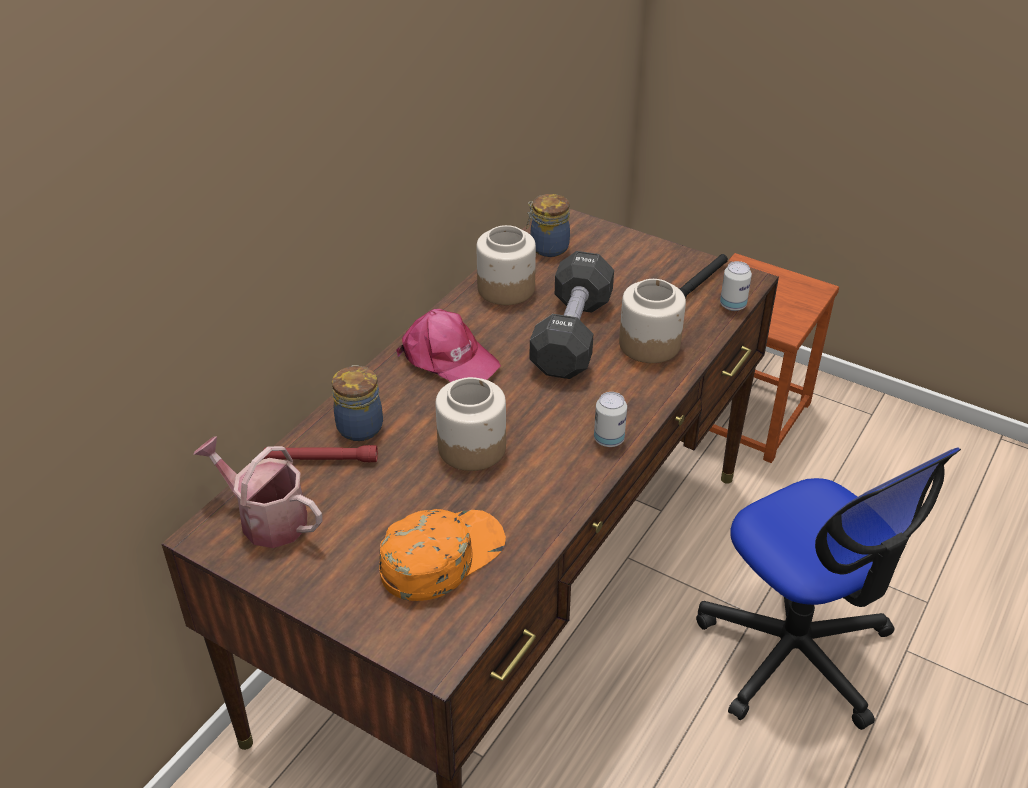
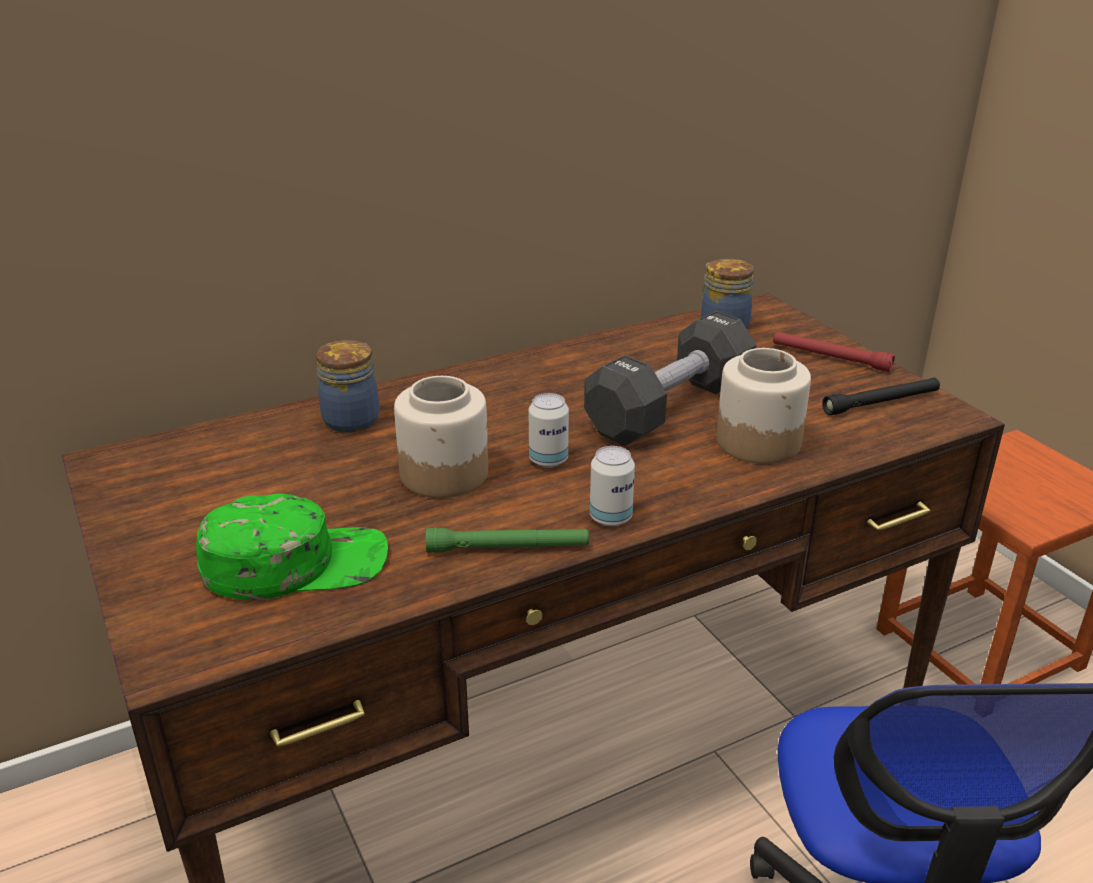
camera: 30 degrees right, 10 degrees down
(266, 519) = (172, 466): watering can -> none
(321, 459) = (282, 435): red flashlight -> red flashlight (830, 358)
(441, 556) = (295, 562): orange cap -> green cap
(448, 358) = (508, 390): pink cap -> none
(505, 289) = (636, 349): jar -> none
(567, 488) = (507, 548): none -> green flashlight
(732, 305) = (909, 435): can -> can (548, 460)

